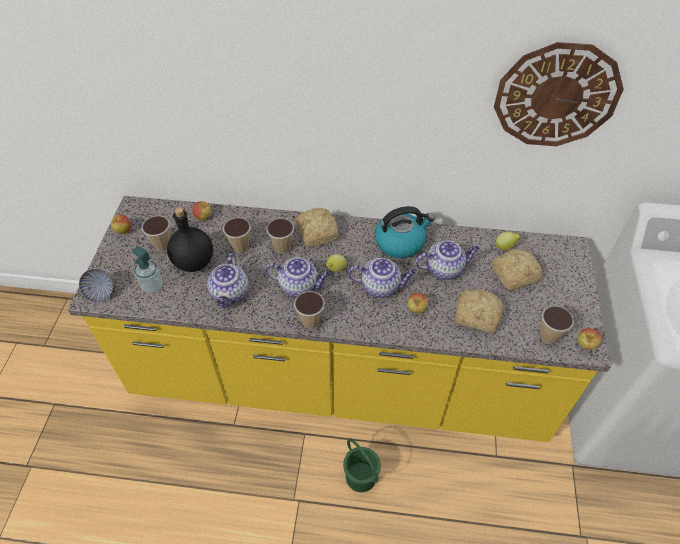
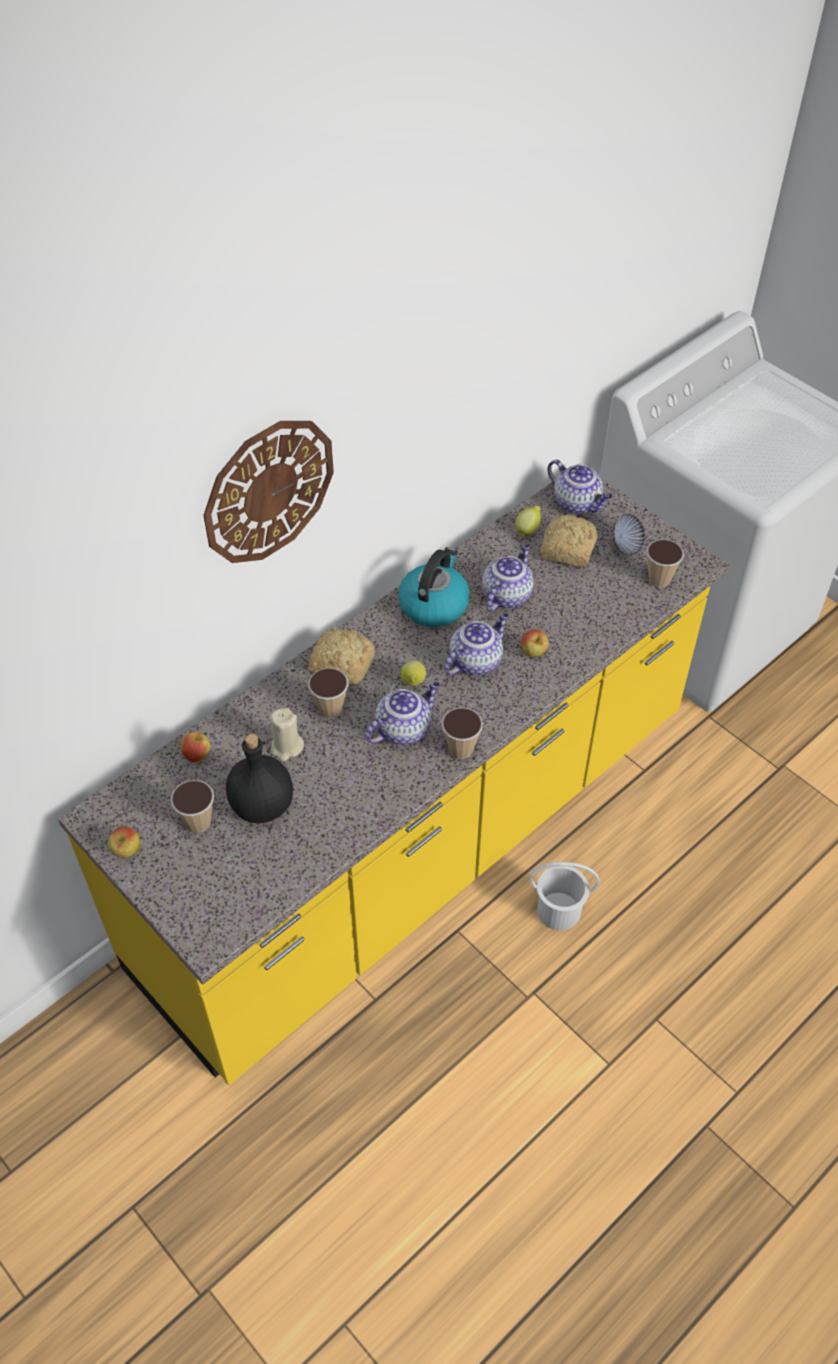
camera: 50 degrees left, 0 degrees up
(100, 293) = (210, 928): bowl -> bowl (626, 546)
(152, 286) = (256, 868): soap dispenser -> none
(230, 294) = (349, 798): teapot -> teapot (578, 503)
(240, 247) = (286, 747): cup -> beige candle
(361, 476) = (558, 910): green bucket -> white bucket
(475, 315) = (584, 613): bread -> none
(556, 96) = (519, 334): wall clock -> wall clock (268, 491)
(585, 345) = (692, 563): apple -> none

